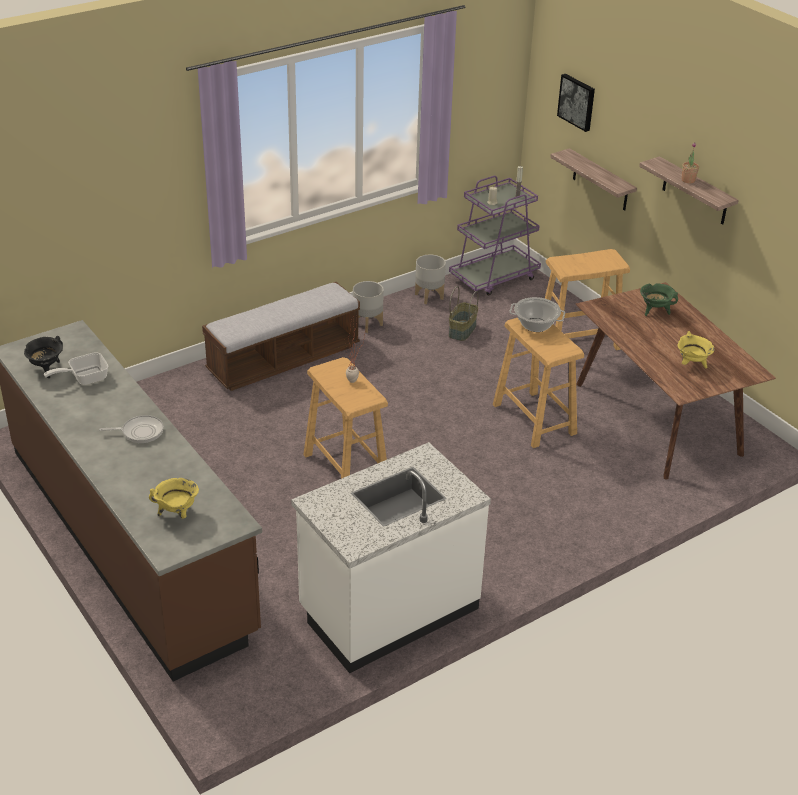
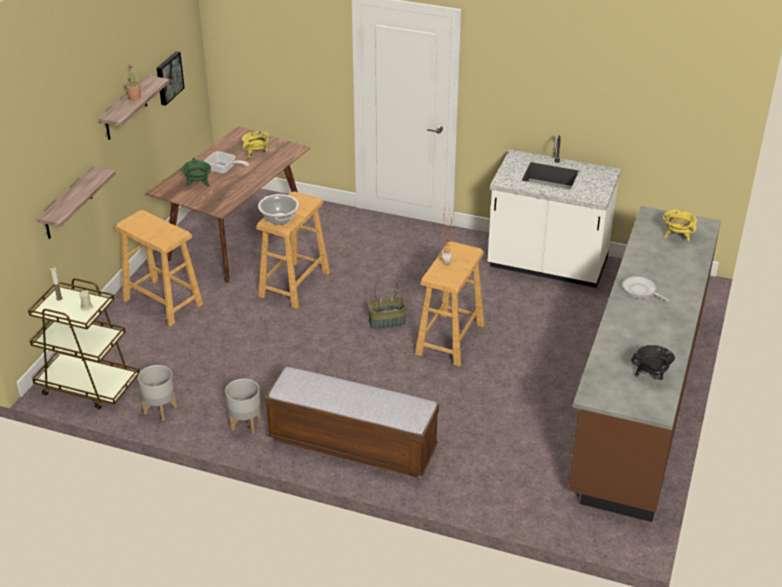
camera: 125 degrees left, 0 degrees up
(84, 378) = (632, 350): frying pan -> frying pan (224, 170)
(462, 330) = (203, 366): basket -> basket (386, 322)
(494, 277) = (87, 386): purple cart -> brown cart
(577, 102) = (28, 168): picture -> picture (168, 77)

